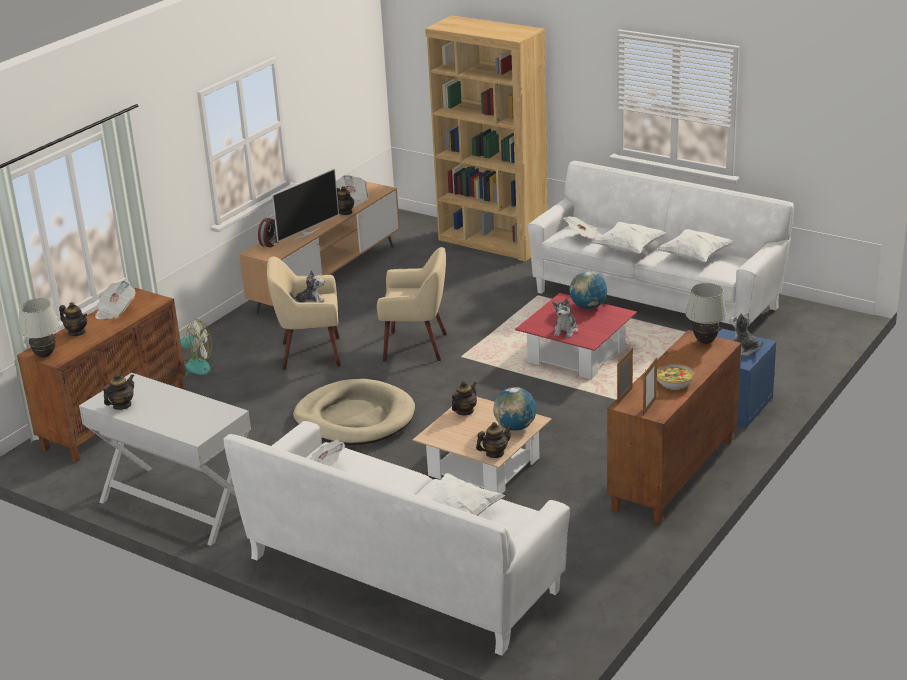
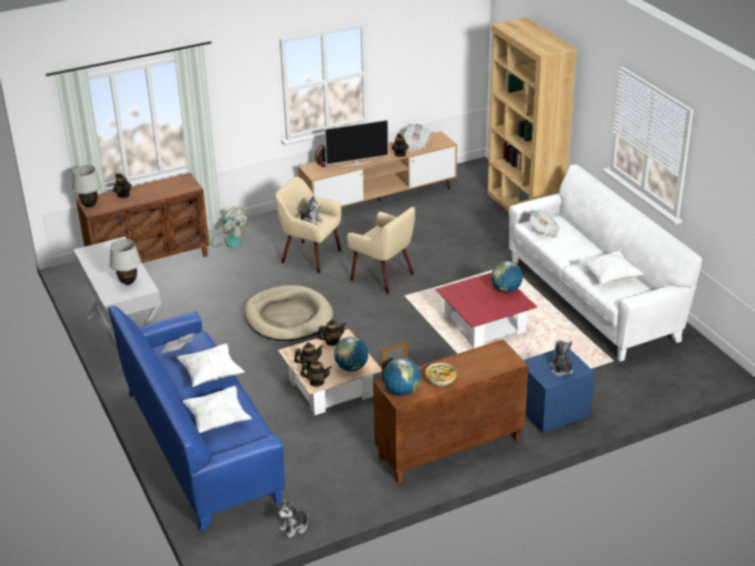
camera: 30 degrees right, 5 degrees up
(115, 311) = (160, 187): newspaper -> none
(122, 405) = (95, 259): teapot -> teapot (309, 365)
(402, 574) = (201, 445): white sofa -> blue sofa
(566, 330) = (468, 303): plush toy -> plush toy (294, 527)
(628, 249) = (568, 252): white pillow -> white pillow (211, 374)
(649, 407) = (401, 391): picture frame -> globe
(705, 341) = (503, 354): white table lamp -> white table lamp (128, 282)

